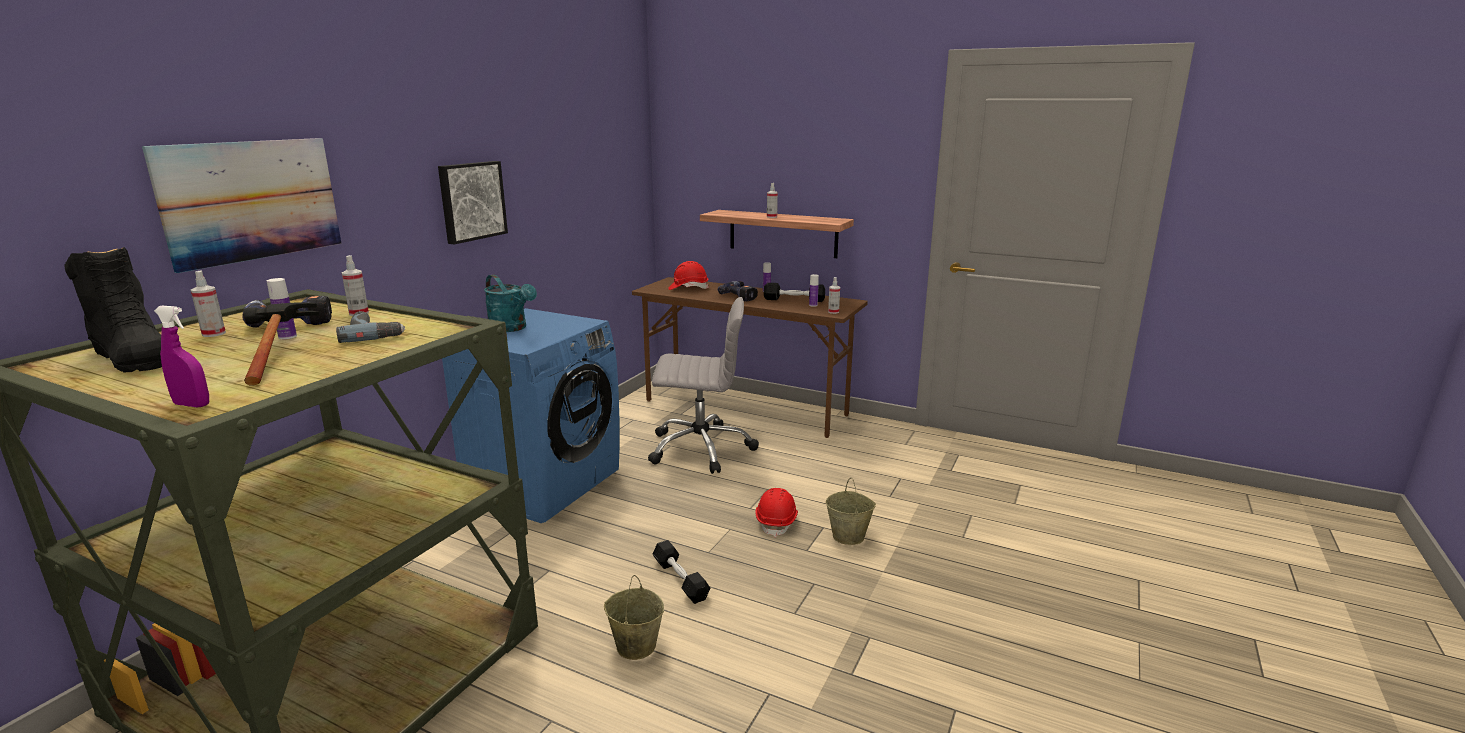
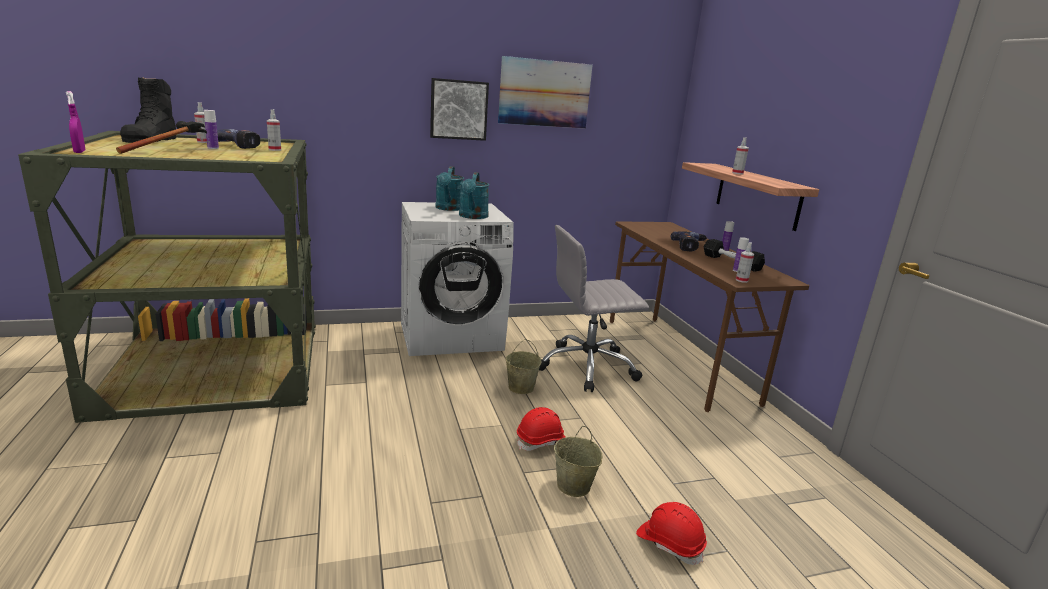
camera: 45 degrees right, 0 degrees up
(252, 200) = (281, 76): picture -> picture (544, 93)
(374, 333) = (239, 155): power drill -> none
(544, 486) = (451, 339): blue washing machine -> white washing machine
(561, 328) = (472, 217): none -> turquoise watering can
(635, 646) = (320, 448): beige bucket -> beige bucket (520, 387)
(680, 580) = (412, 432): black dumbbell -> none
(688, 288) = (663, 231): red hard hat -> red hard hat (669, 543)
(701, 448) = (587, 367): grey office chair -> grey office chair turned 120 degrees clockwise

